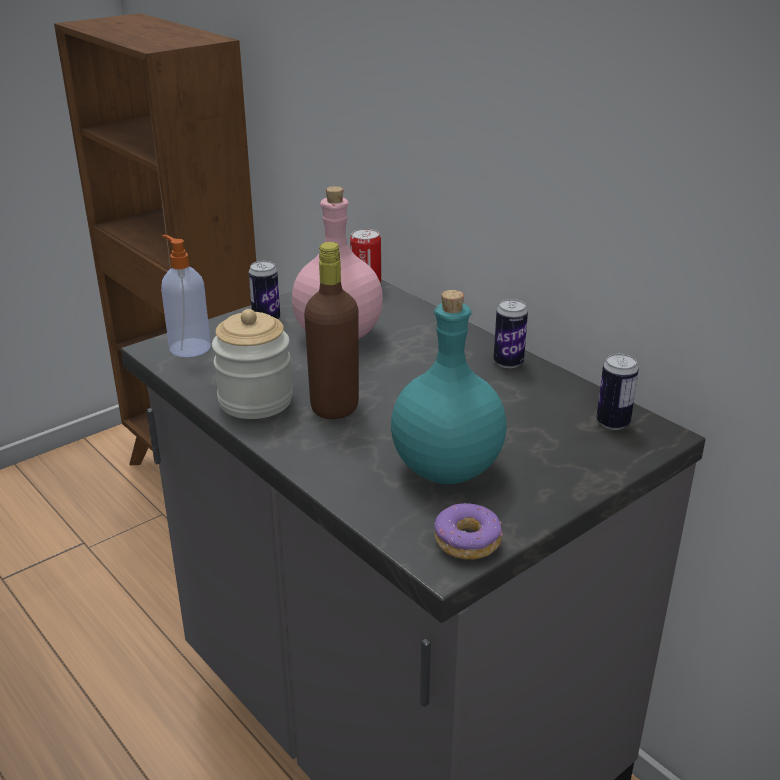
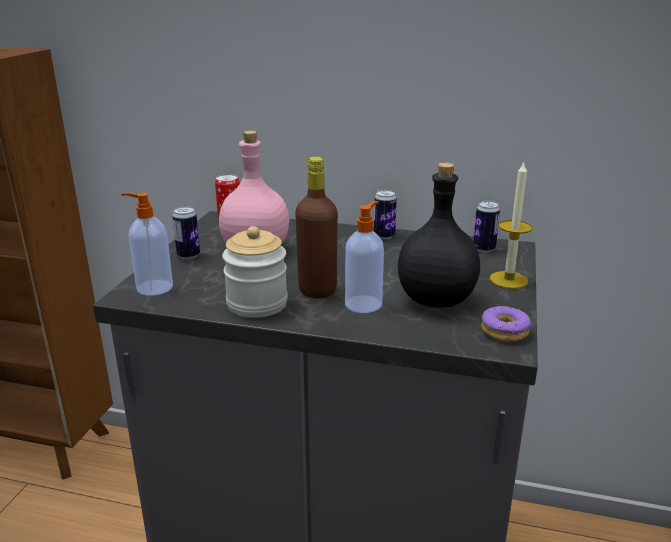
camera: 35 degrees left, 5 degrees down
(360, 442) = (364, 303): none -> soap dispenser
(444, 469) = (435, 300): turquoise bottle -> black bottle
(578, 477) = (508, 280): none -> candle

